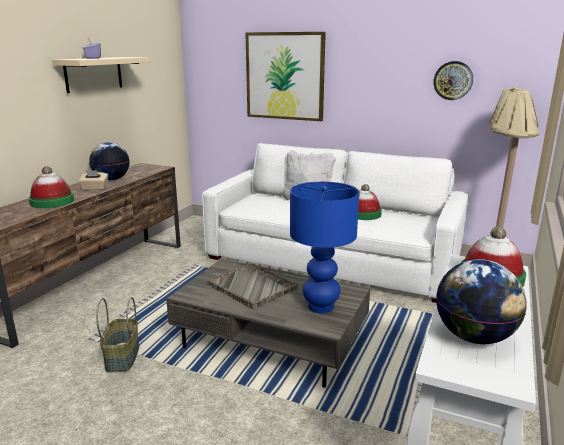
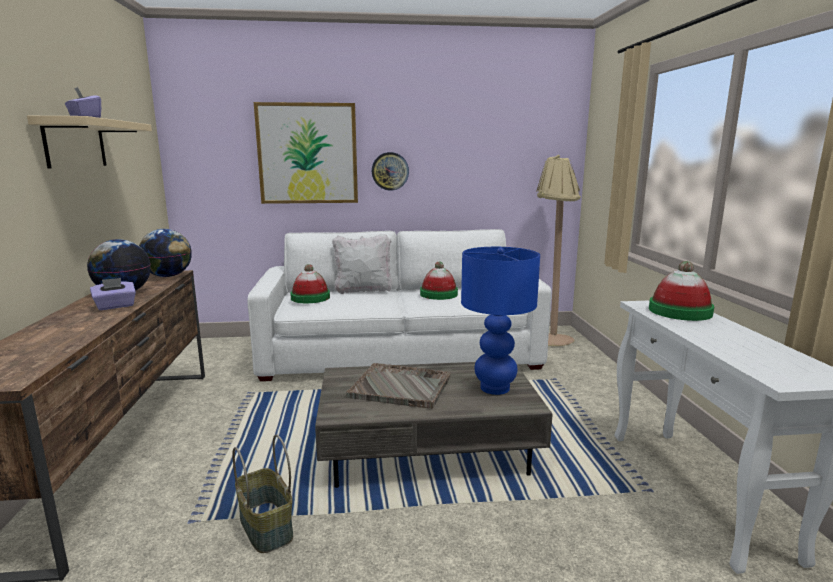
camera: 30 degrees left, 5 degrees down
(52, 201) = (69, 330): hat -> hat (310, 297)
(94, 189) = (115, 306): beige tissue box -> purple tissue box
(453, 80) = (491, 153): wall clock -> wall clock (390, 171)
(474, 337) = (757, 355): globe -> globe (168, 276)

